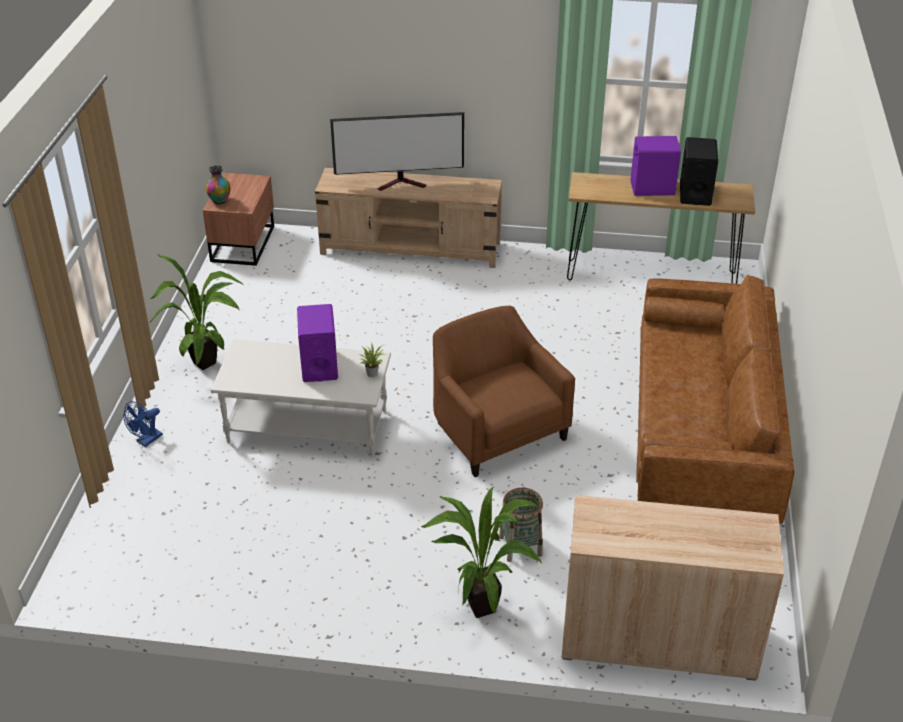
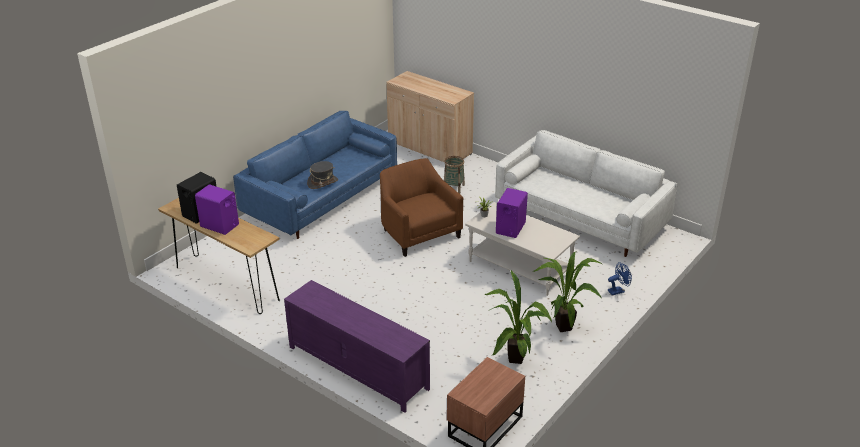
camera: 150 degrees left, 5 degrees down
(220, 201) = (506, 380): vase -> none
(254, 563) = (581, 218): none -> white sofa
(402, 183) = (358, 321): television -> none
(411, 249) = (357, 367): beige tv stand -> purple tv stand
(480, 604) = (489, 176): potted plant -> potted plant (515, 361)
(496, 430) = (418, 233): brown armchair -> brown armchair turned 150 degrees clockwise
(670, 364) = (322, 182): none -> grey hat
(701, 434) = (321, 199): brown sofa -> blue sofa

